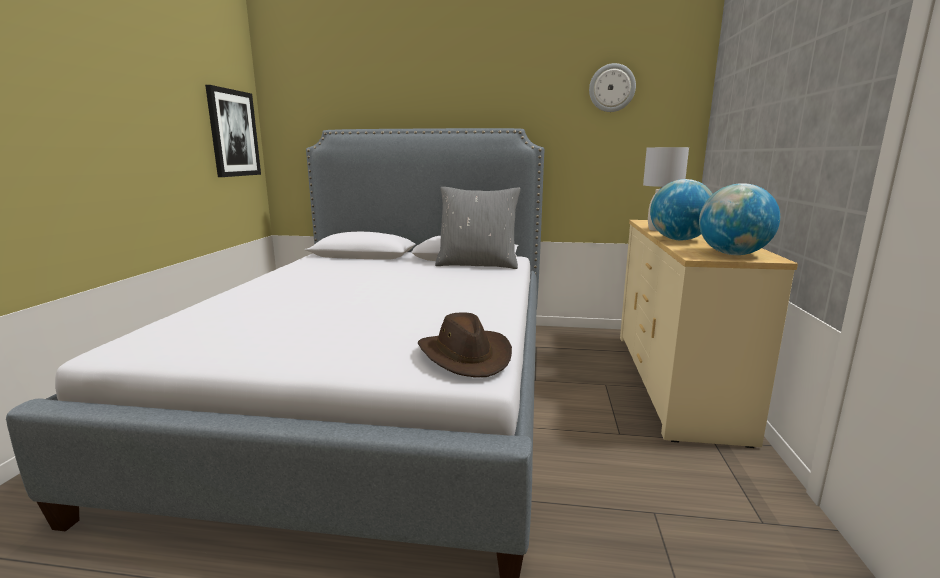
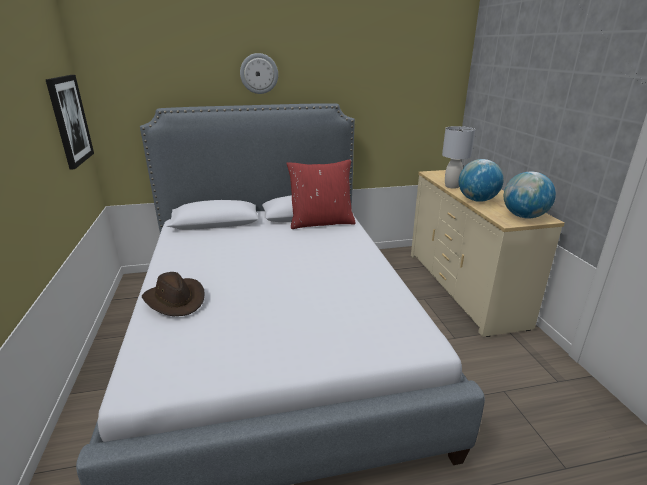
camera: 20 degrees left, 10 degrees up
(466, 356) = (408, 330): brown hat -> brown hat (175, 299)
(477, 264) = (321, 222): grey pillow -> red pillow
(612, 88) = (402, 68): wall clock -> wall clock (259, 73)

